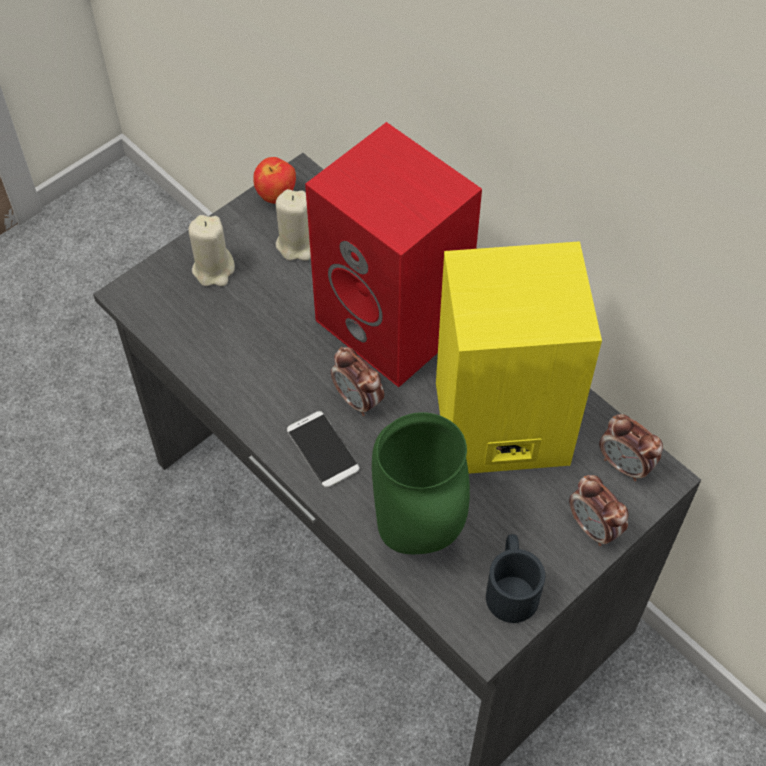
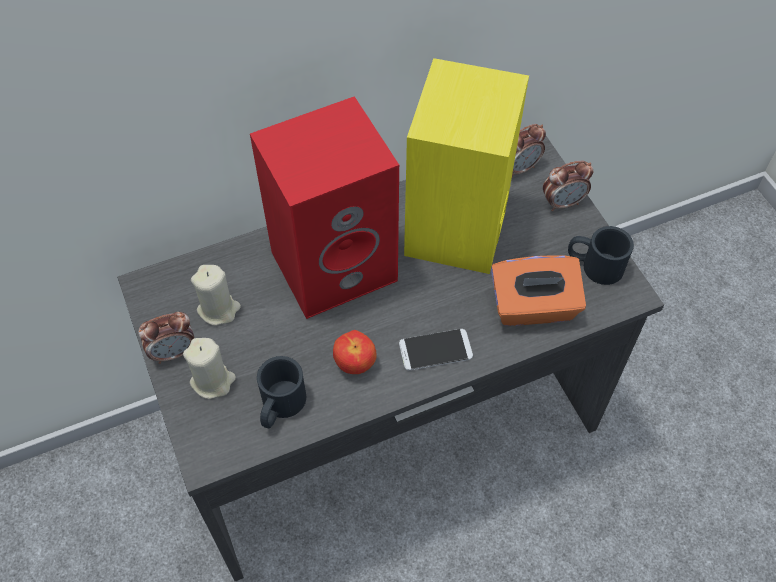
camera: 70 degrees left, 0 degrees up
(204, 333) = (280, 407): none -> black mug
(276, 197) = (157, 310): apple -> apple (355, 364)
(358, 400) = (399, 312): alarm clock -> alarm clock (174, 352)
(419, 533) = (533, 307): green vase -> orange tissue box

